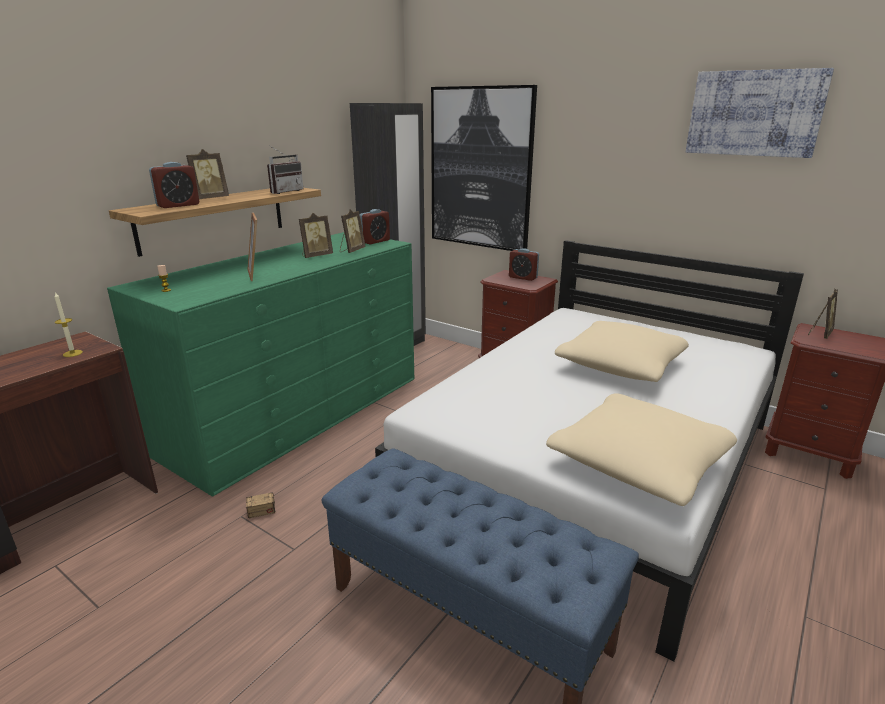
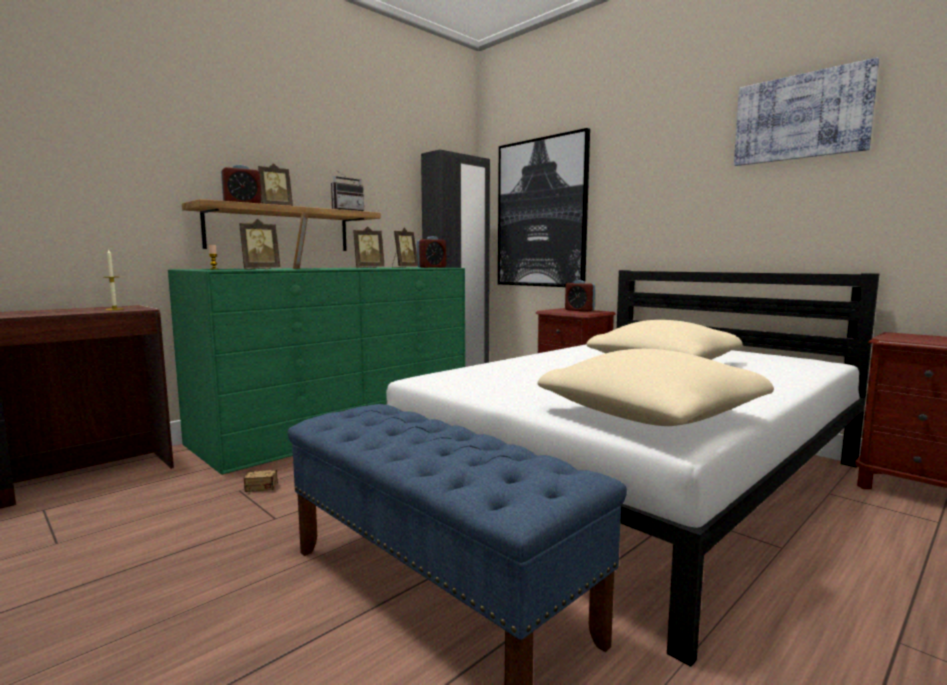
camera: 10 degrees right, 15 degrees down
(820, 334) = (907, 336): picture frame -> picture frame (260, 269)

